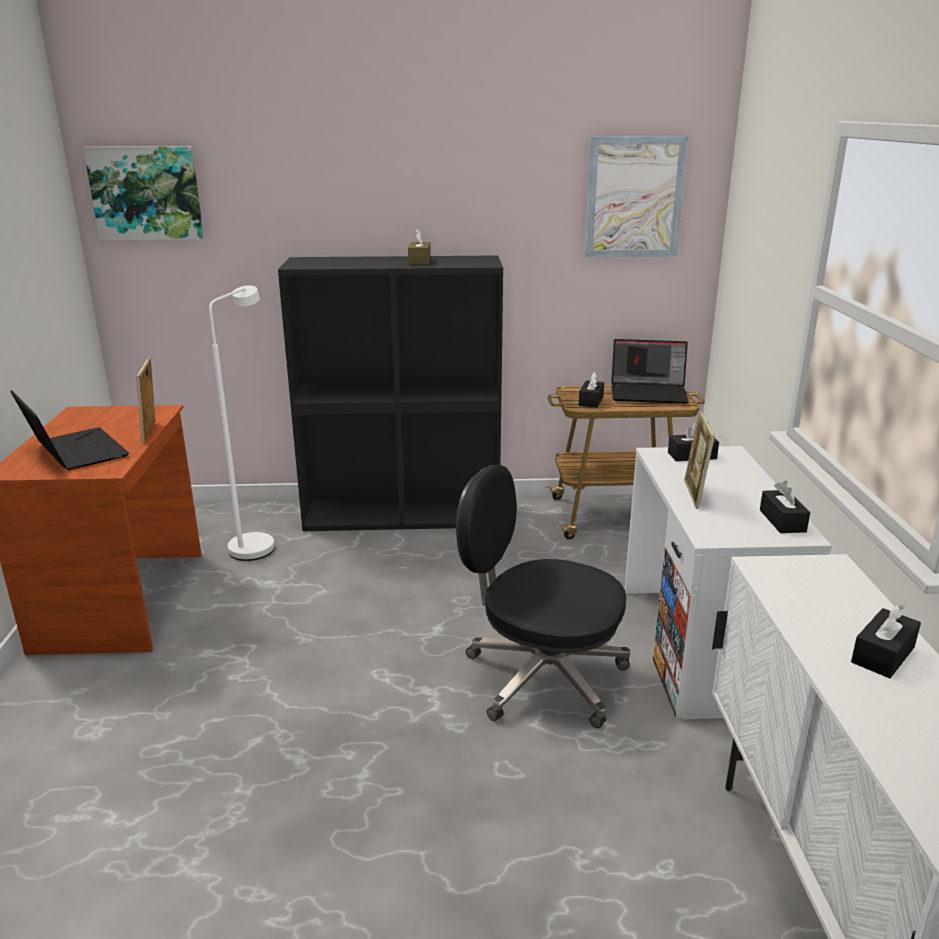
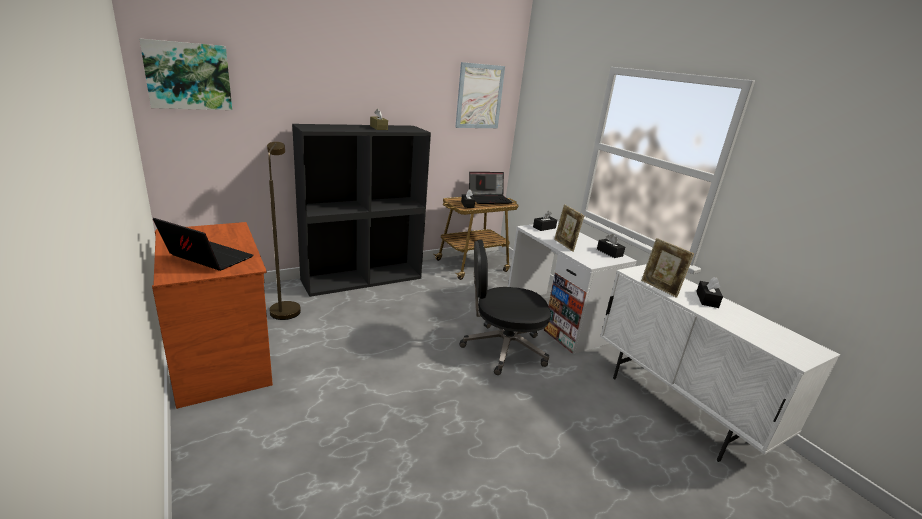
camera: 30 degrees left, 0 degrees up
(151, 432) = (248, 240): picture frame -> picture frame (660, 288)
(256, 543) = (285, 308): white floor lamp -> brown floor lamp

